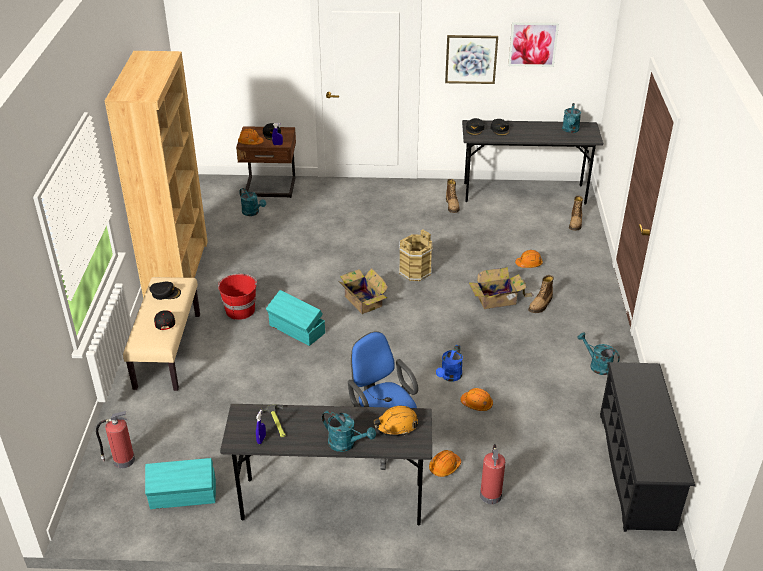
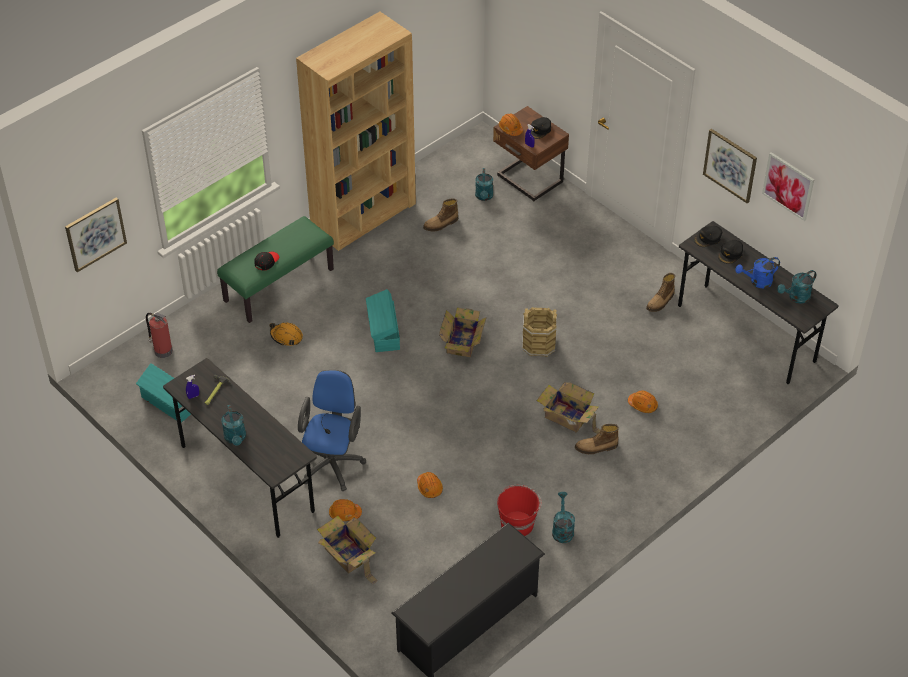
camera: 45 degrees right, 10 degrees up
(31, 344) = (95, 234): none -> picture
(165, 293) = (294, 237): black cap -> none
(167, 350) = (278, 285): beige bench -> green bench
(240, 310) = (365, 285): red bucket -> red bucket (517, 523)
(396, 425) = (280, 450): orange hard hat -> orange hard hat (286, 336)
(449, 377) = (440, 452): blue watering can -> blue watering can (757, 282)
(490, 494) = (348, 555): fire extinguisher -> cardboard box
(575, 223) = (746, 396): boot -> boot (441, 224)

